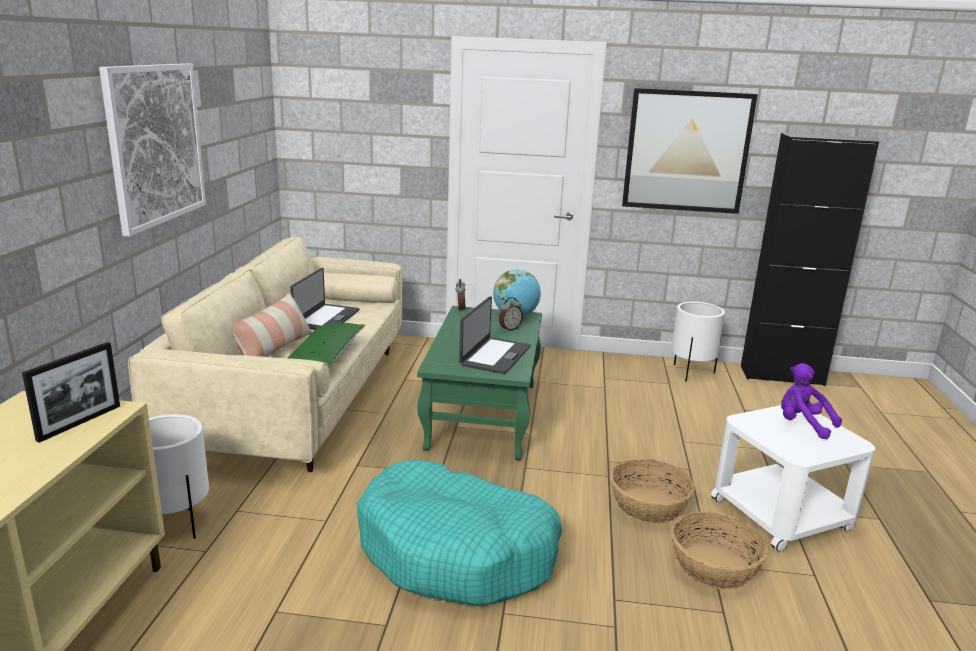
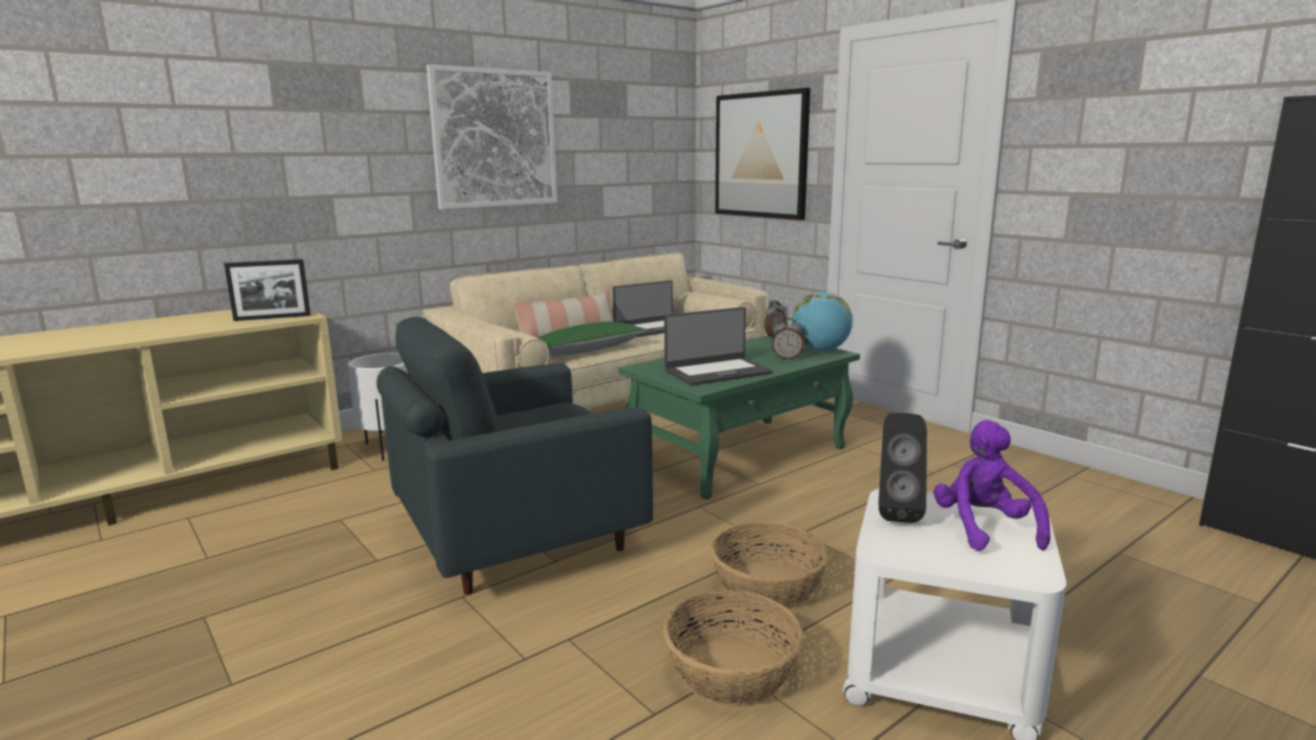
camera: 45 degrees right, 5 degrees down
(457, 551) = (516, 540): turquoise dog bed -> grey armchair
(686, 151) = (1131, 145): picture -> picture (761, 155)
(691, 373) = (1104, 493): white planter -> none
(761, 430) = (897, 512): none -> black speaker

